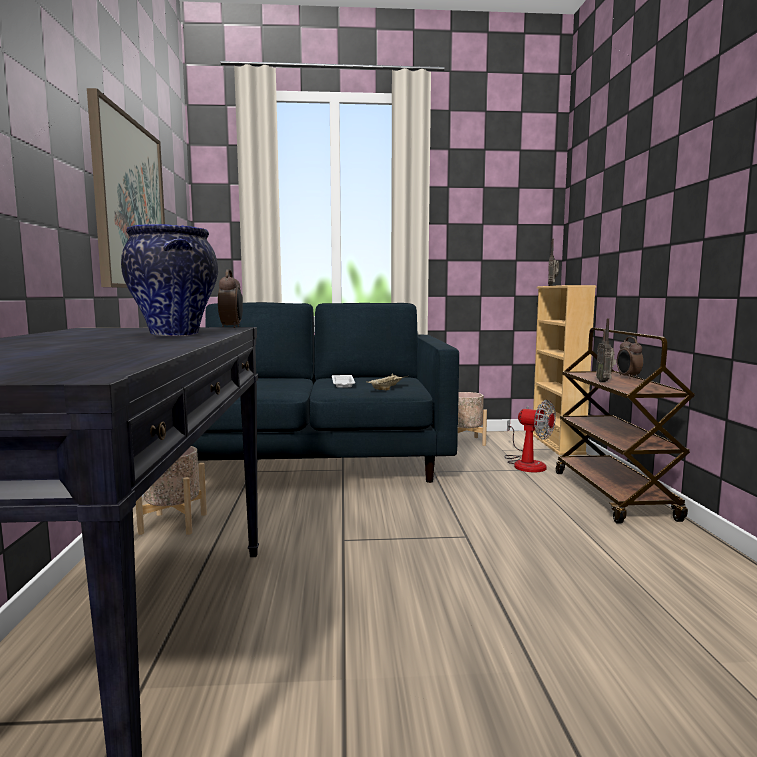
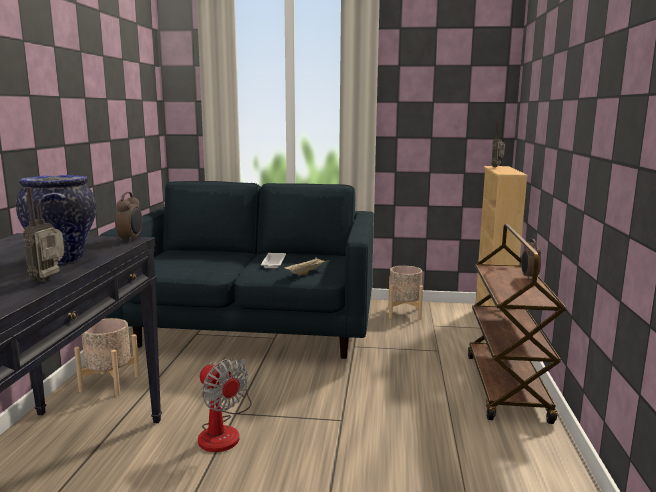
camera: 10 degrees right, 5 degrees up
(130, 205) = (82, 110): picture -> none
(526, 463) = (446, 343): fan -> fan (224, 431)
(604, 382) = (499, 283): radio -> radio (50, 280)

